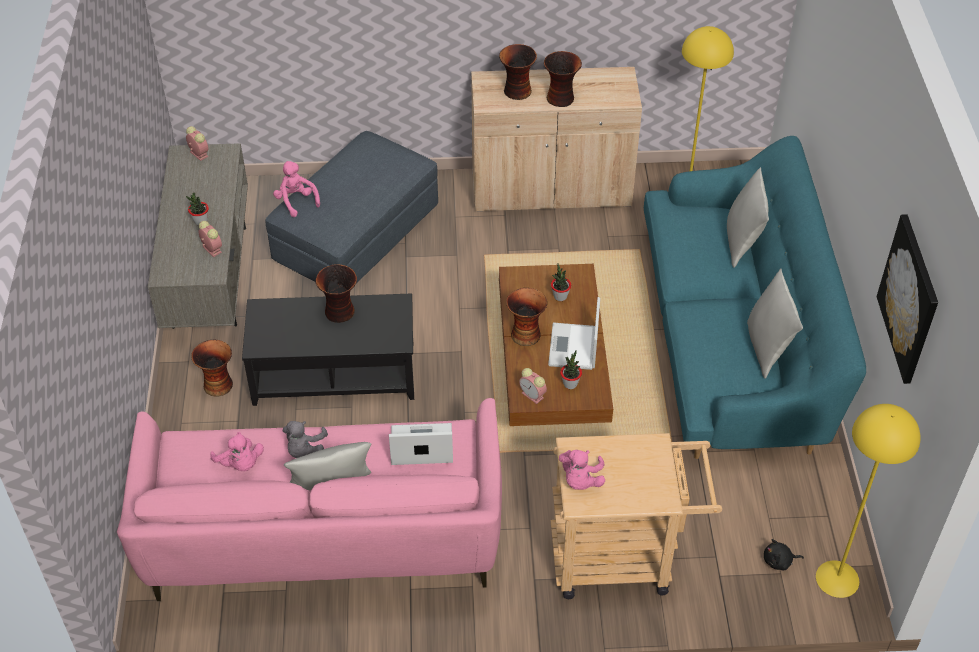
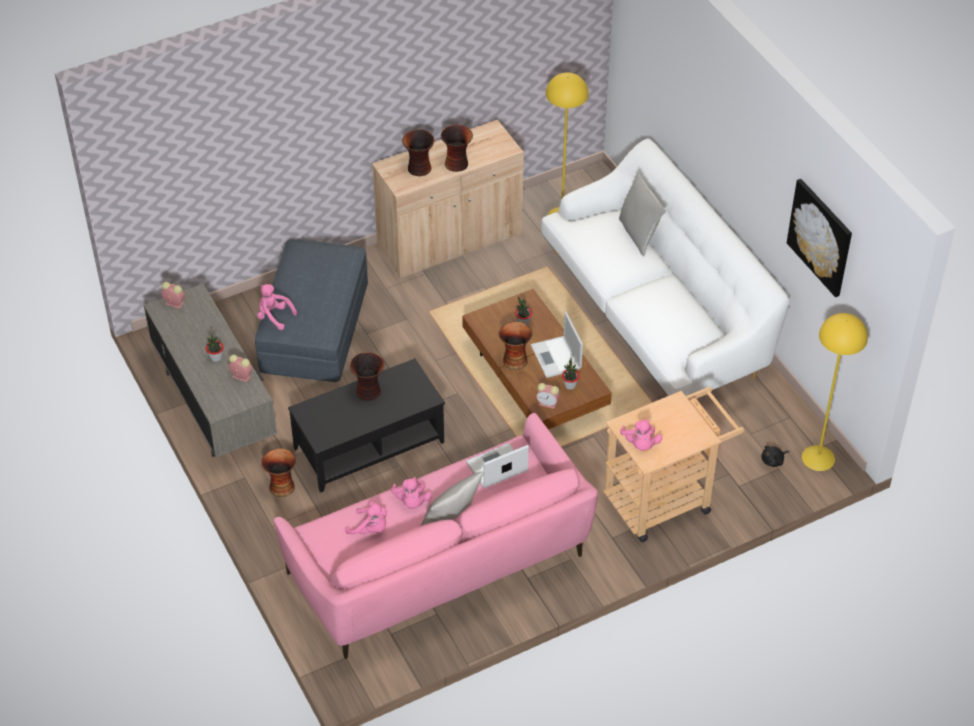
camera: 25 degrees left, 0 degrees up
(304, 450) = (411, 501): grey plush toy -> pink plush toy
(733, 339) = (656, 312): turquoise sofa -> white sofa
(767, 348) = (700, 308): grey pillow -> none

